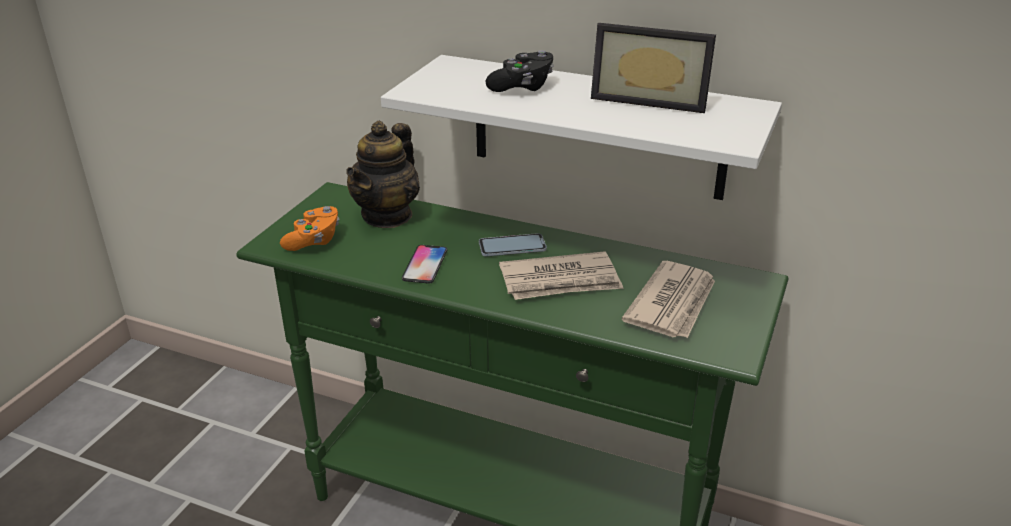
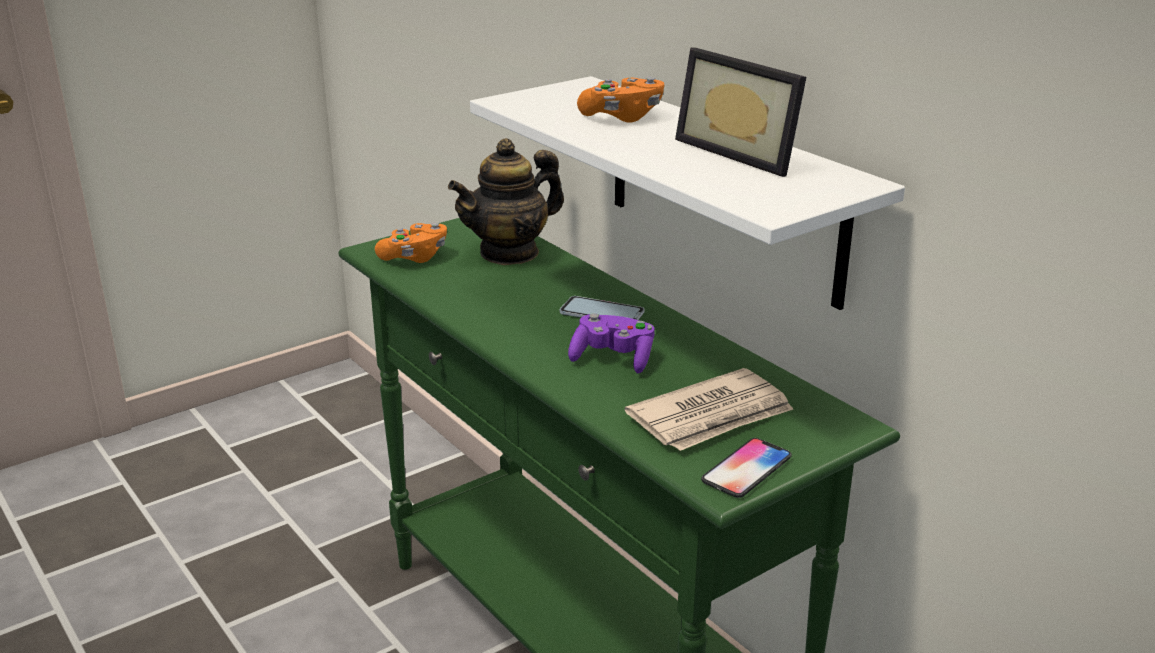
camera: 30 degrees right, 5 degrees down
(425, 265) = (492, 306): phone -> phone (746, 469)
(522, 87) = (622, 117): black game controller -> orange game controller
(561, 281) = (613, 359): newspaper -> purple game controller

